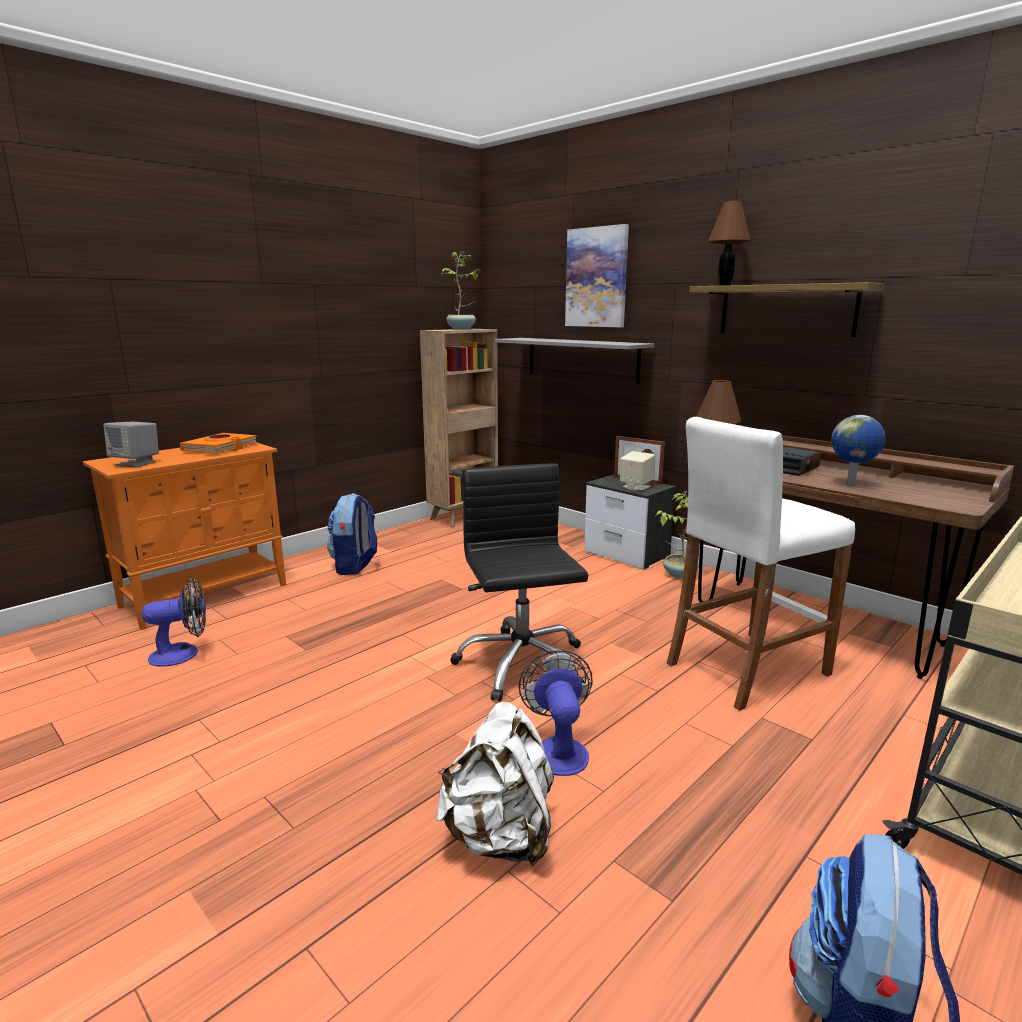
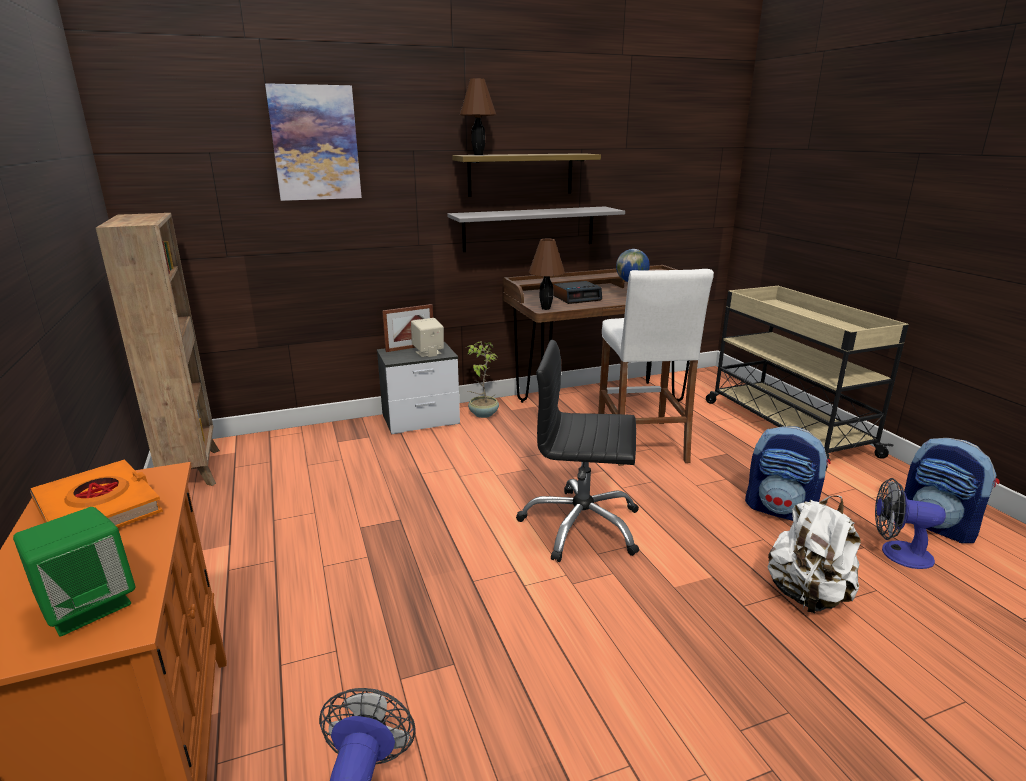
camera: 65 degrees left, 5 degrees up
(136, 463) = (89, 606): grey speaker -> green speaker
(355, 566) = (240, 583): backpack -> backpack (781, 510)
(462, 329) = (135, 218): potted plant -> none
(558, 749) = (711, 543): fan -> fan (897, 553)
(581, 359) = (307, 237): grey shelf -> grey shelf (529, 228)

